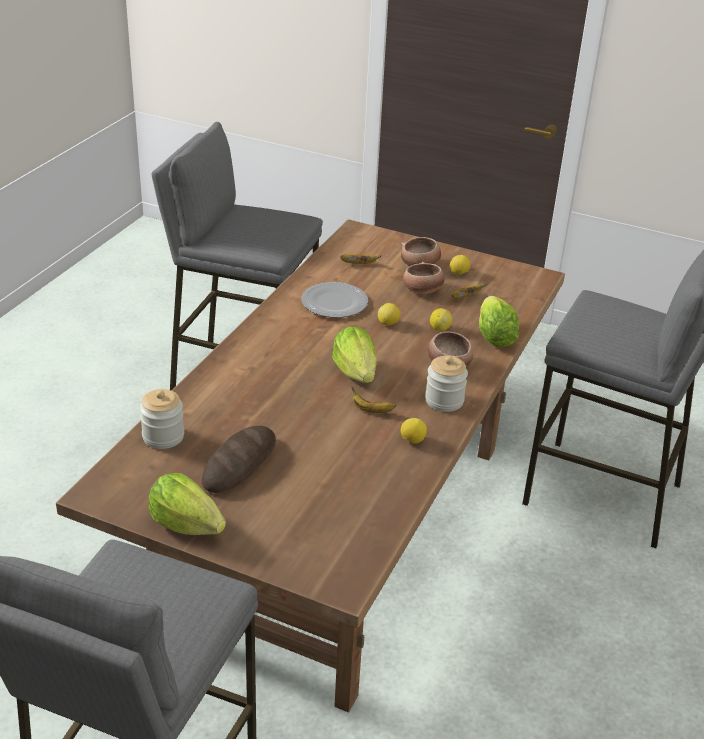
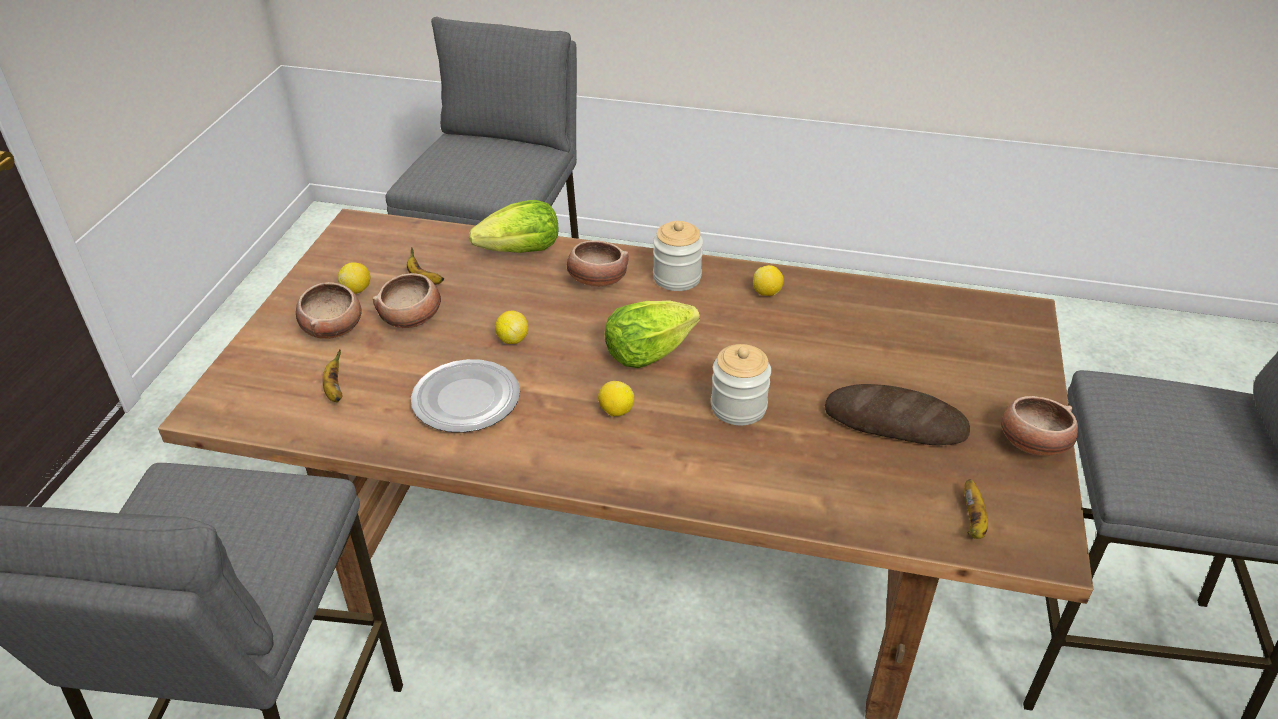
camera: 100 degrees left, 5 degrees up
(163, 436) = (888, 511): jar -> jar (738, 407)
(186, 524) = (1032, 444): lettuce -> bowl
(371, 410) = (725, 330): banana -> banana (973, 521)
(439, 328) = (513, 294): lemon -> lemon (616, 411)

